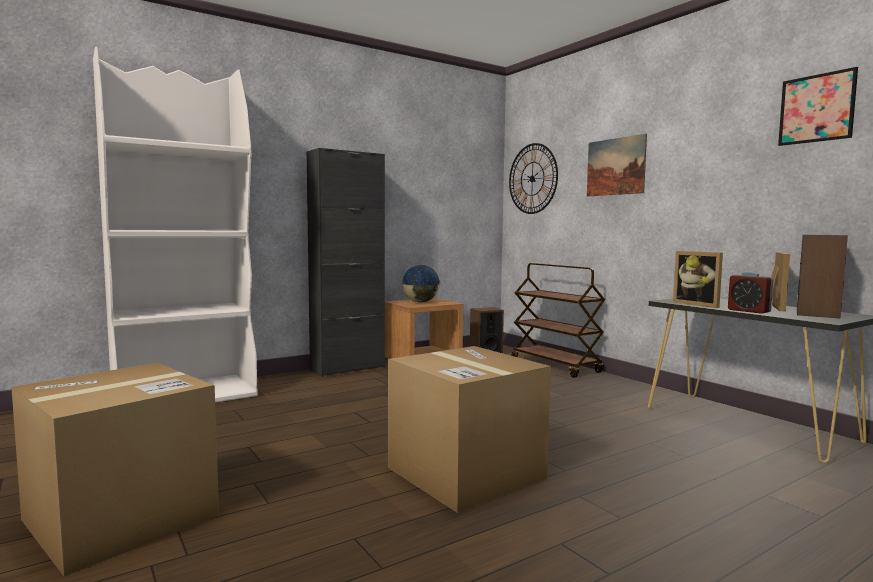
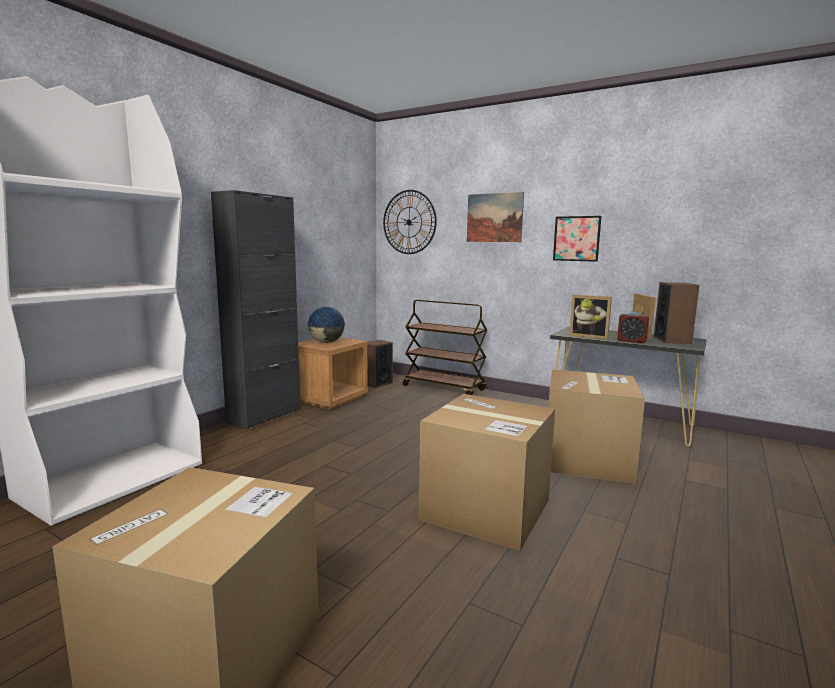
camera: 25 degrees left, 5 degrees up
(647, 452) = (586, 459): none -> cardboard box
(816, 108) = (664, 187): picture -> picture (576, 238)

